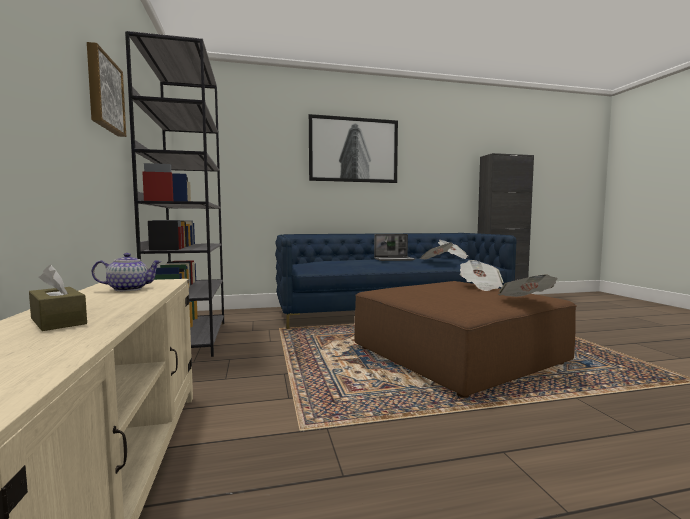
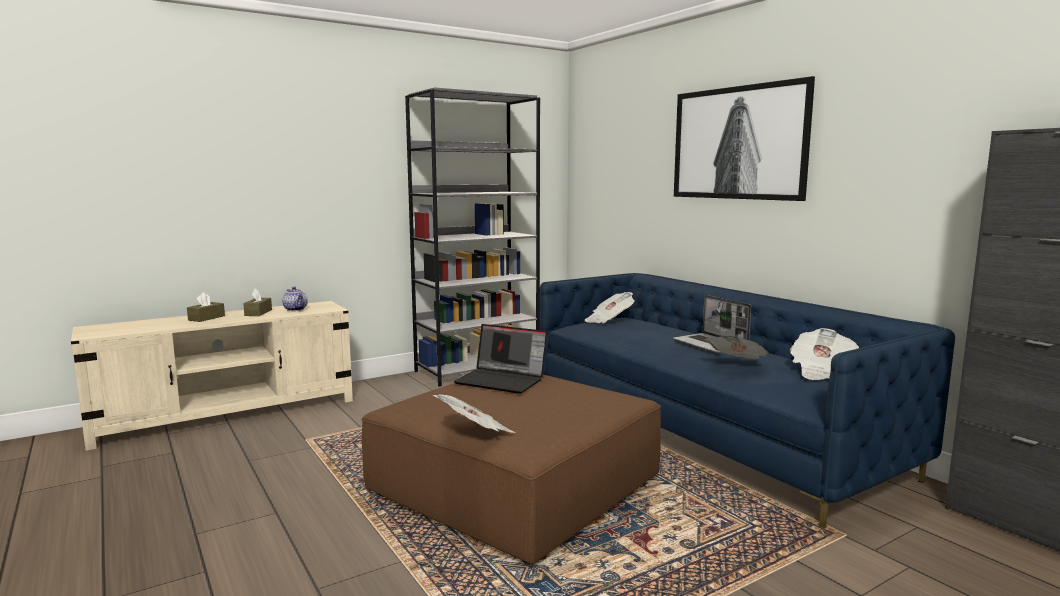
camera: 70 degrees right, 5 degrees up
(103, 93) = (359, 163): picture -> none
(103, 300) = (258, 313): none -> brown tissue box
(407, 292) = (502, 380): none -> laptop
(481, 287) = (586, 413): newspaper -> newspaper (609, 321)

